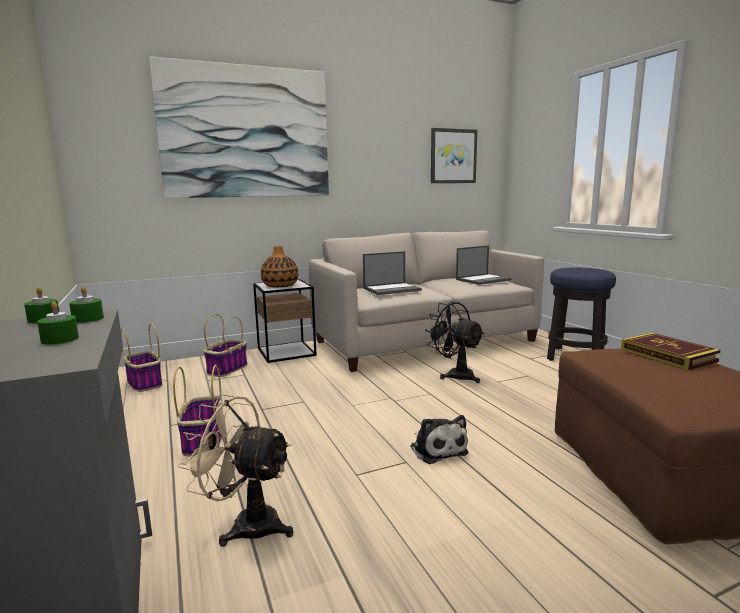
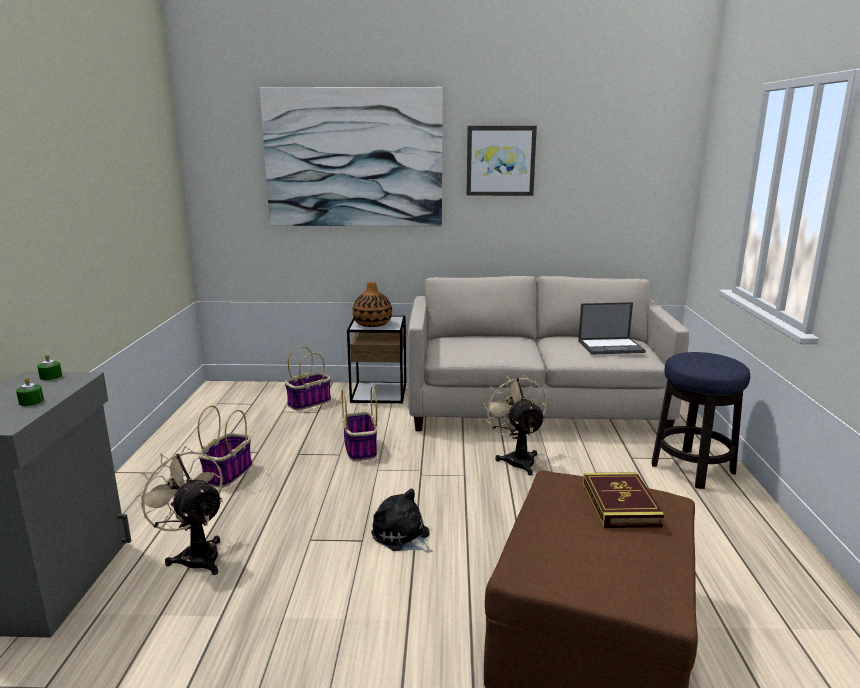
camera: 25 degrees right, 5 degrees up
(88, 319) = (72, 381): green candle -> none
(144, 383) = (232, 403): basket -> basket (360, 449)
(392, 289) = (480, 346): laptop -> none
(437, 449) = (402, 536): plush toy -> plush toy turned 135 degrees clockwise
(453, 156) = (614, 179): picture -> picture (500, 161)
(455, 375) = (517, 459): black fan -> beige fan

